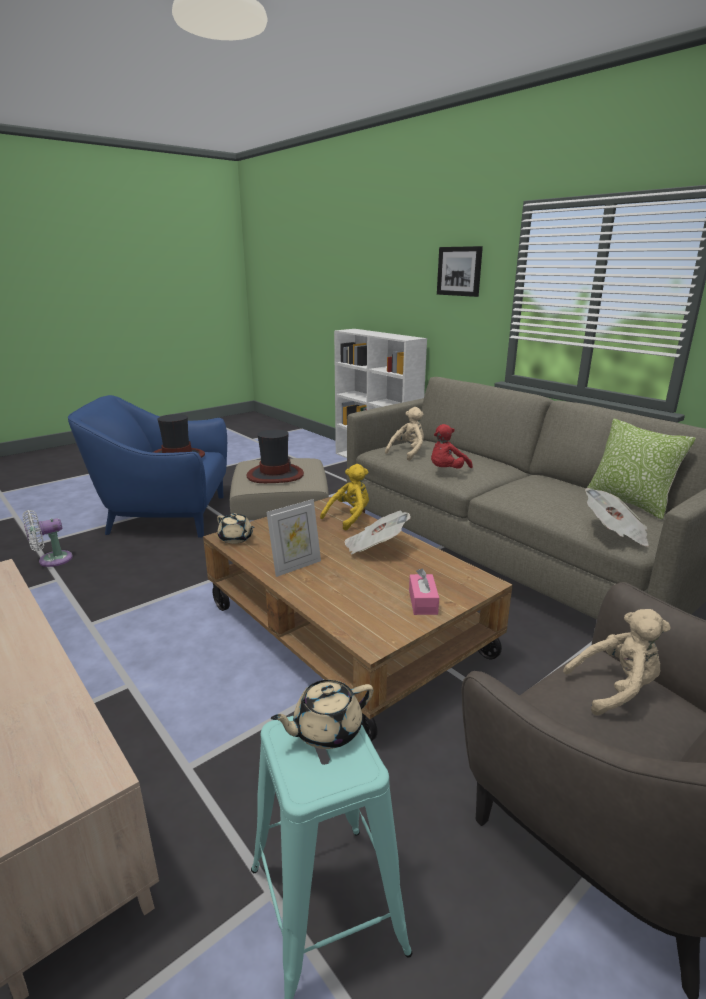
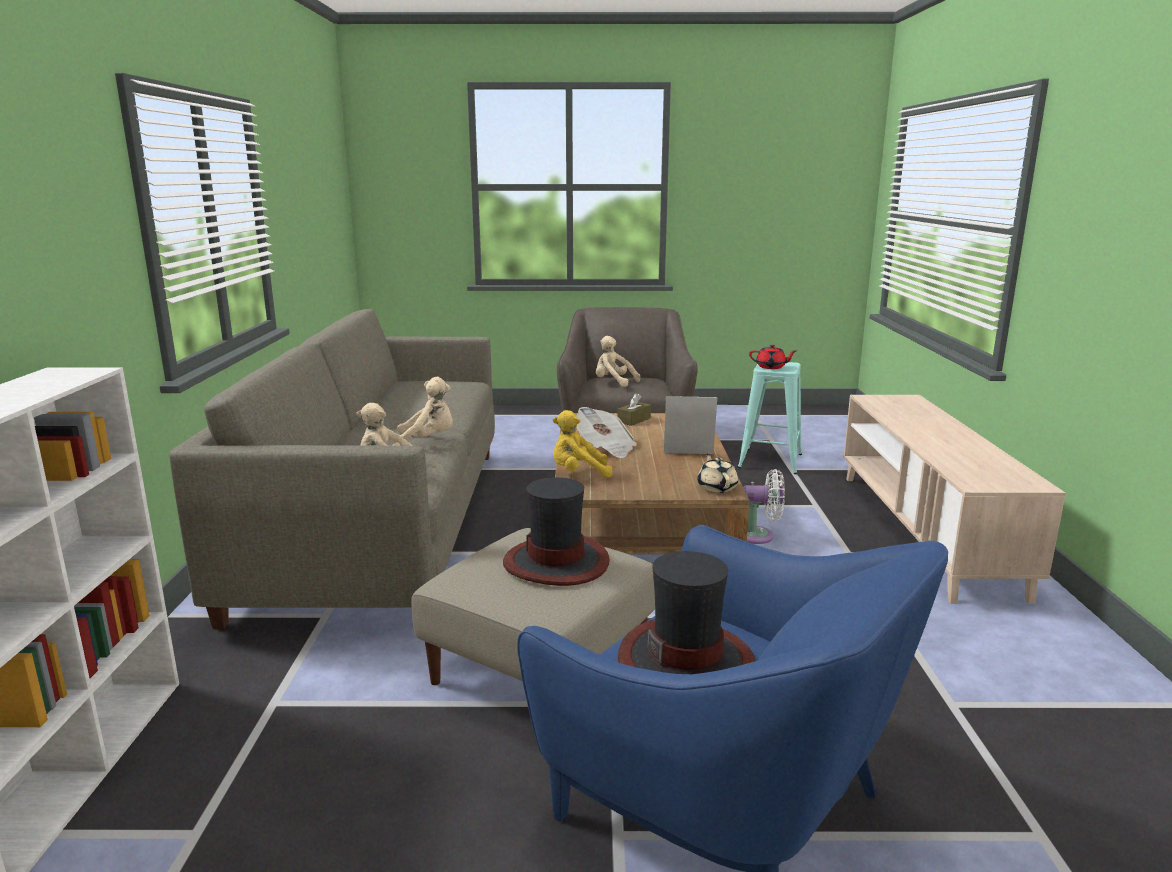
camera: 140 degrees left, 5 degrees down
(51, 560) = (979, 759): white fan -> white fan (759, 536)
(326, 730) = (771, 367): beige teapot -> red teapot
(423, 602) = (634, 420): pink tissue box -> brown tissue box
(447, 471) = (428, 440): red plush toy -> beige plush toy
(459, 271) = (59, 198): picture -> none
(615, 533) = (466, 384): newspaper -> none
(629, 502) = (393, 389): pillow -> none

